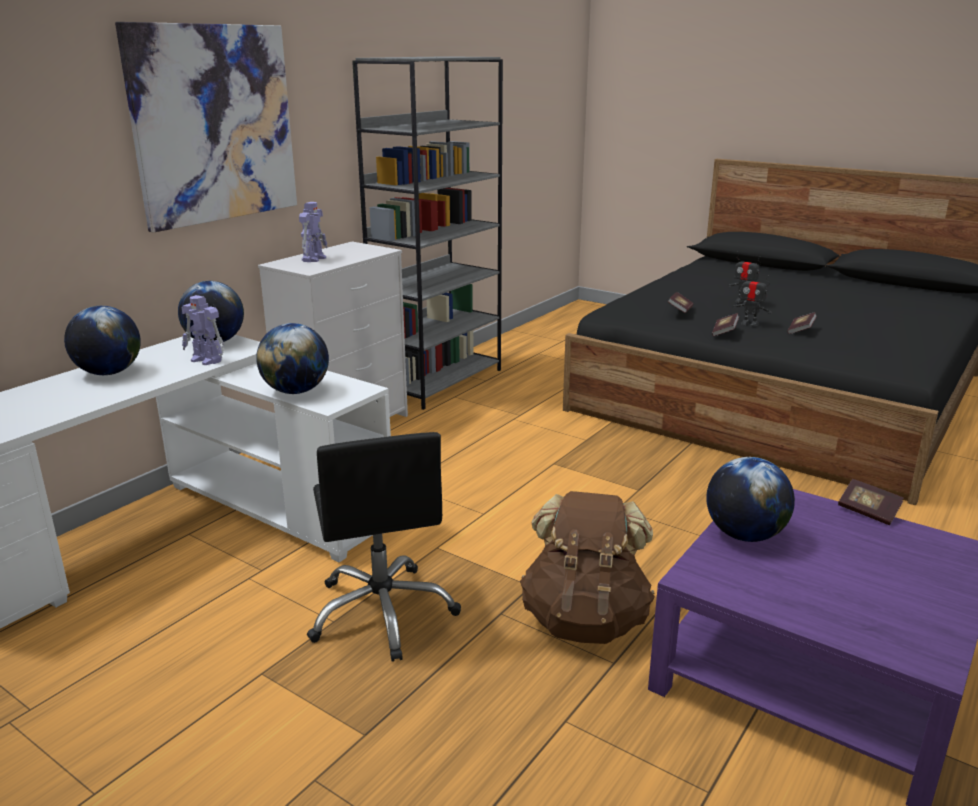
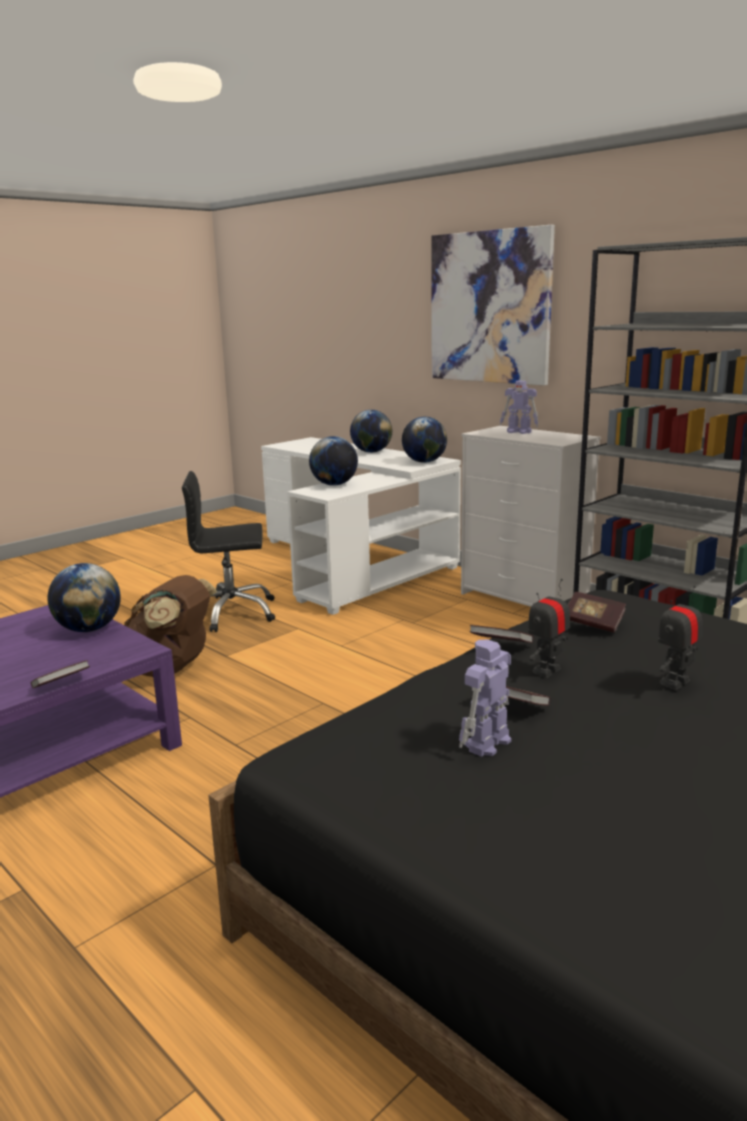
camera: 100 degrees right, 5 degrees down
(207, 360) = (385, 463): toy robot -> toy robot (486, 743)

